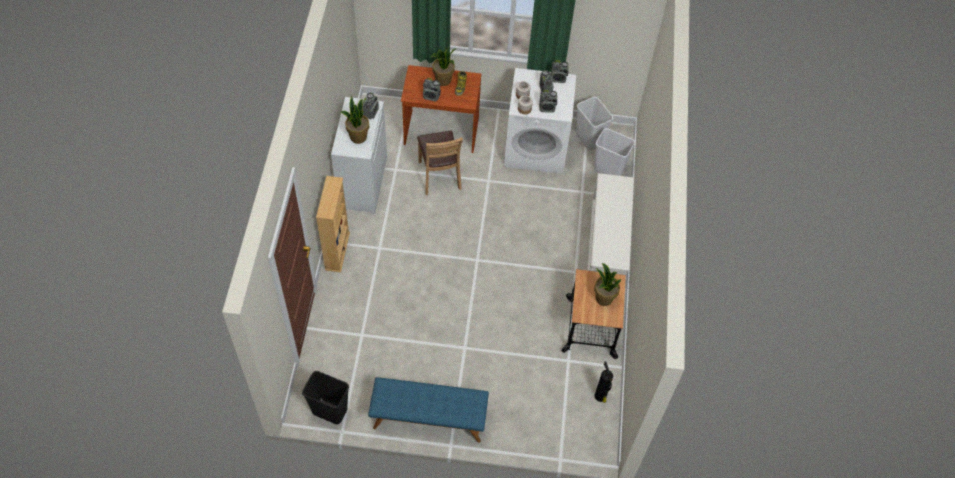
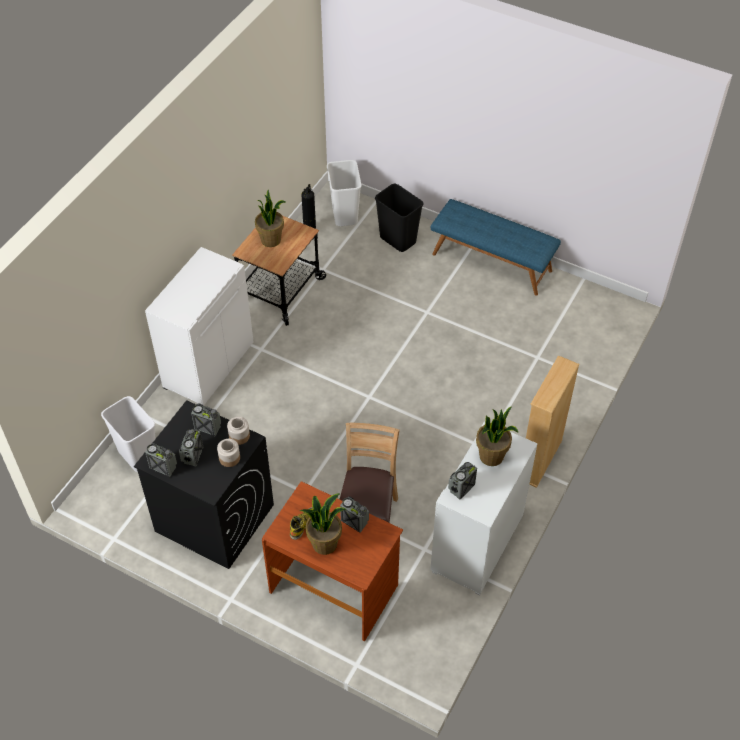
camera: 155 degrees left, 5 degrees down
(329, 411) = (593, 297): black trash can -> black trash can (398, 240)
(536, 148) = (213, 518): white washing machine -> black washing machine
(588, 139) = (134, 507): white trash can -> white trash can (345, 215)
(606, 247) = (208, 364): white shoe rack -> white cabinet

